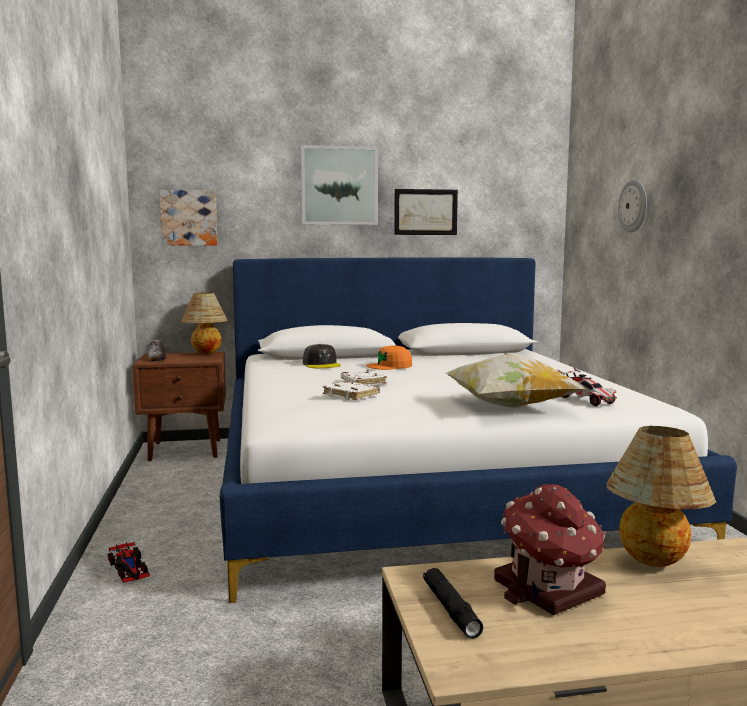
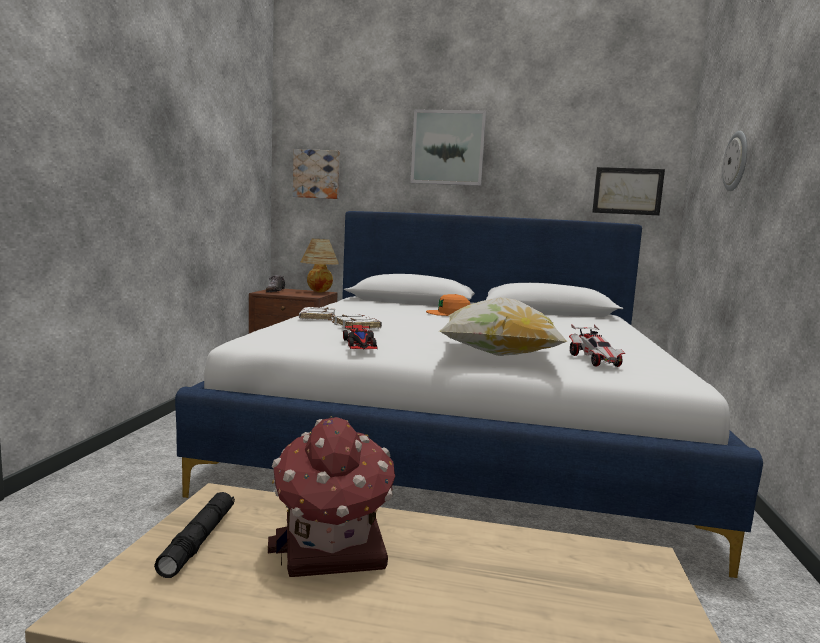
camera: 20 degrees right, 0 degrees up
(129, 568) = (145, 451): toy car -> toy car (360, 343)
(321, 364) = (391, 306): grey cap -> none
(362, 382) = (392, 320): white book -> white book (316, 317)
(425, 212) = (530, 174): picture -> picture (627, 191)
(655, 564) = (502, 550): table lamp -> none

